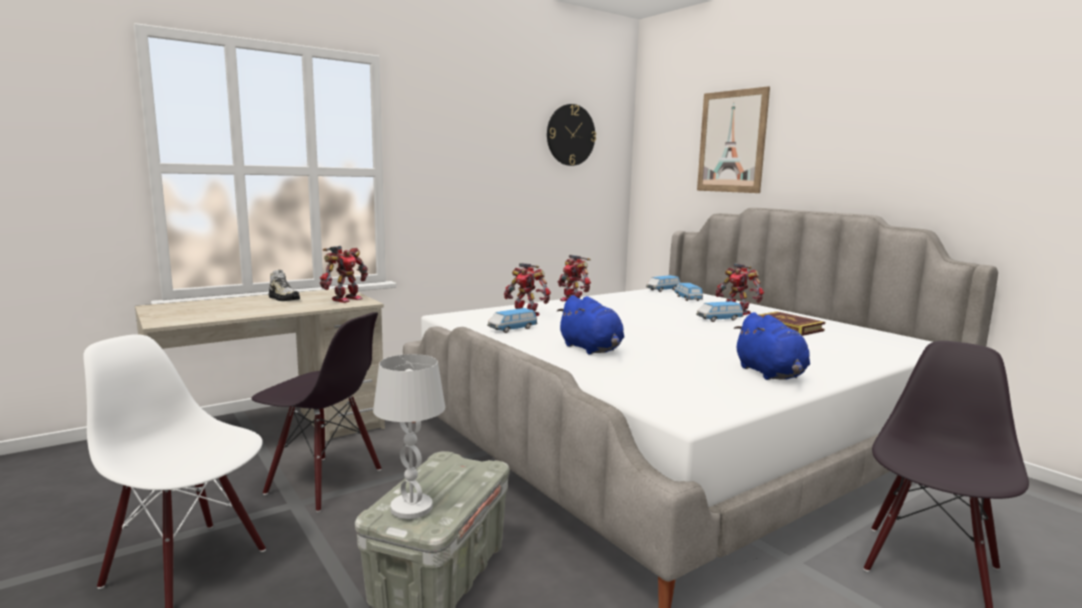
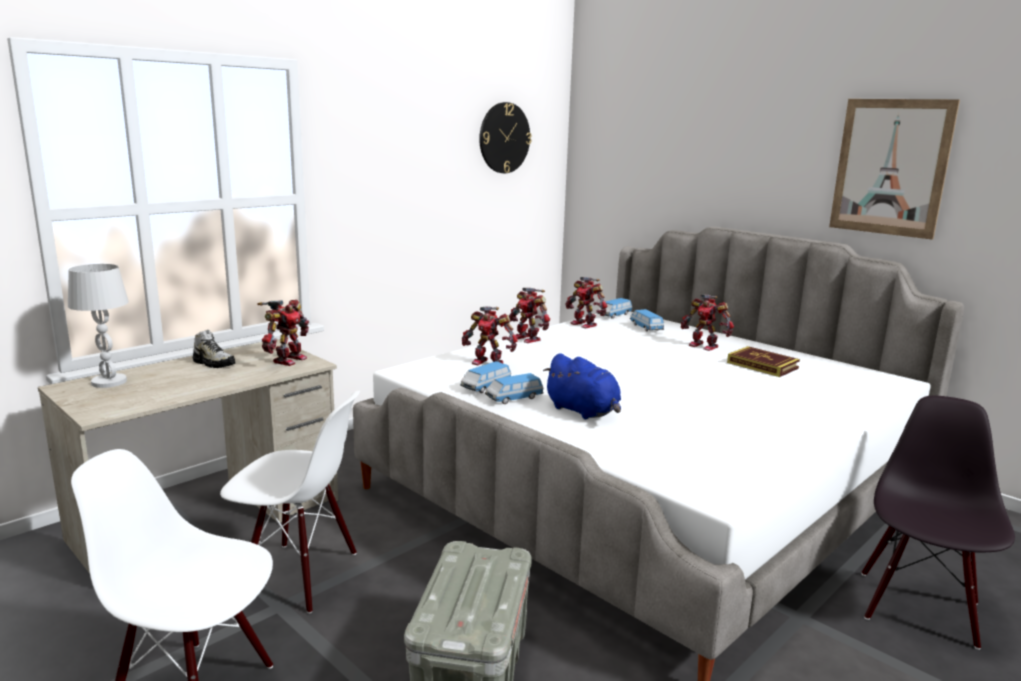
camera: 10 degrees left, 5 degrees up
(323, 482) = (299, 575): black chair -> white chair
(411, 507) = (457, 615): white table lamp -> white table lamp (108, 382)
(631, 294) = (585, 324): none -> toy robot
(719, 319) = (691, 358): toy car -> toy car (514, 398)
(732, 141) = (687, 151): picture -> picture (890, 167)
(771, 374) = (772, 433): blue plush toy -> none

